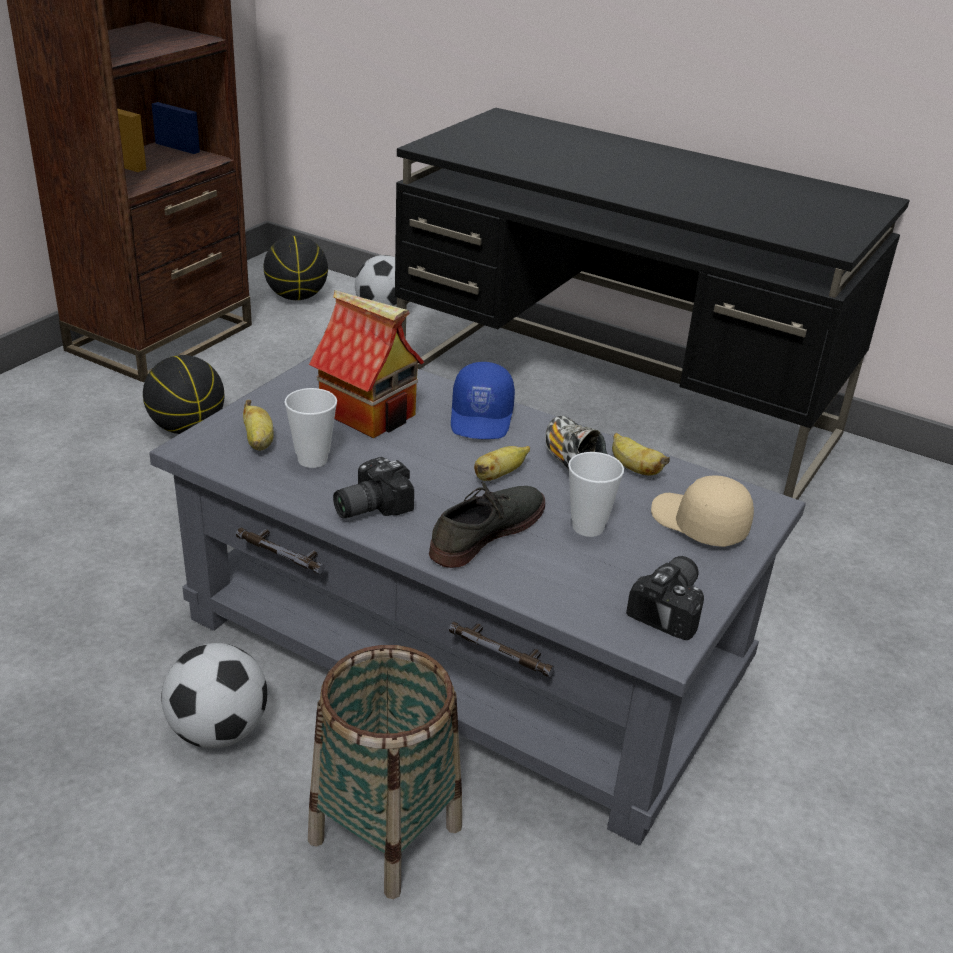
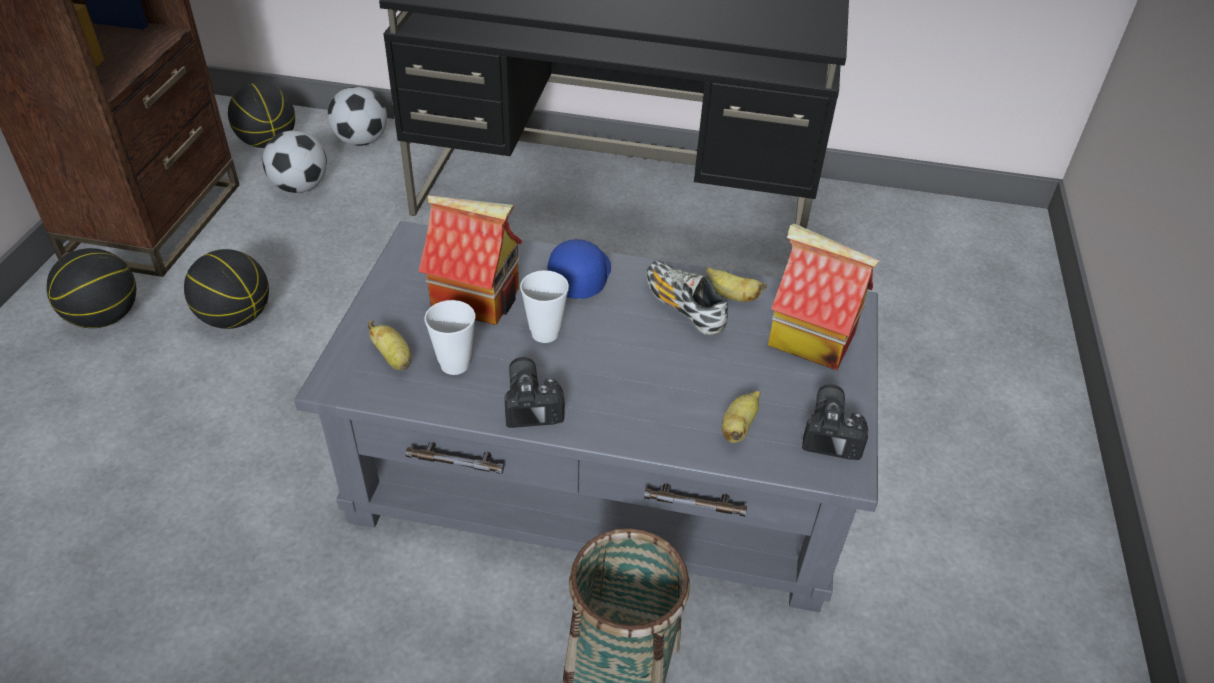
camera: 20 degrees left, 10 degrees up
(75, 402) = (104, 317): none -> basketball
(218, 731) = (431, 627): football -> football (300, 187)
(368, 506) = (533, 401): camera -> camera turned 135 degrees clockwise
(482, 418) = (579, 276): blue cap -> blue cap turned 150 degrees counterclockwise
(487, 531) = (647, 398): grey shoe -> none
(499, 475) = (626, 335): banana -> banana (738, 427)
(588, 527) = (726, 369): cup -> cup (545, 333)
(698, 524) = (809, 339): beige cap -> toy house

